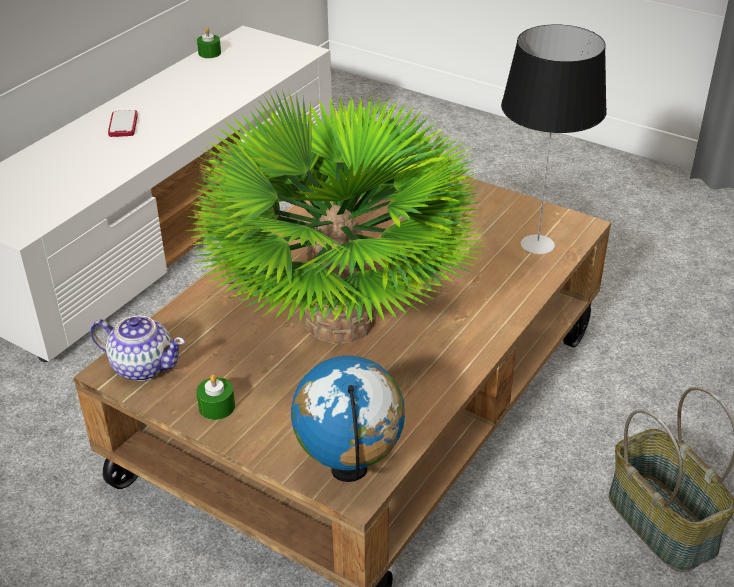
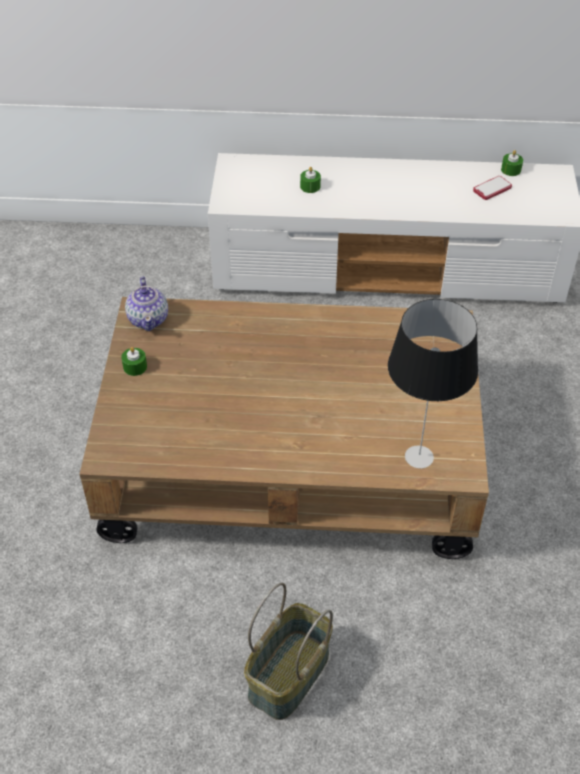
camera: 60 degrees right, 10 degrees up
(75, 165) = (310, 186): none -> green candle
(123, 125) = (374, 181): phone -> phone (492, 189)
(339, 320) = (250, 385): potted plant -> none
(350, 470) = (118, 449): globe -> none

